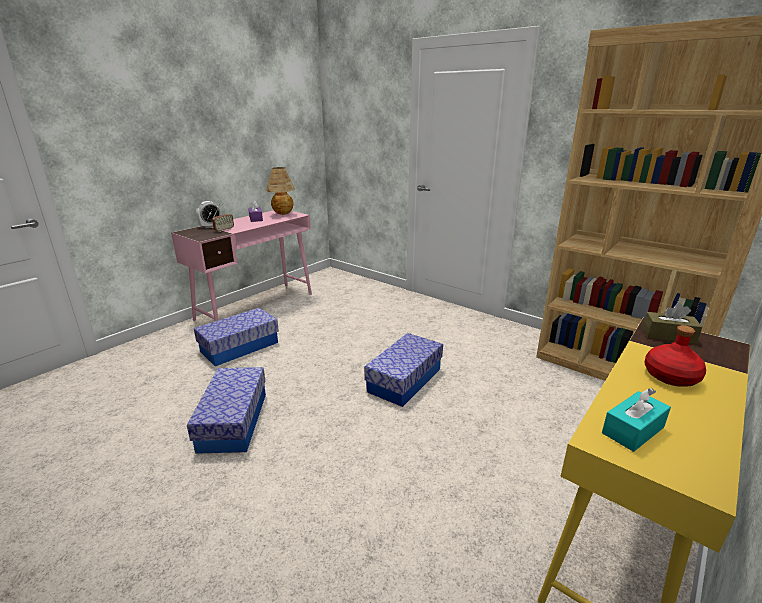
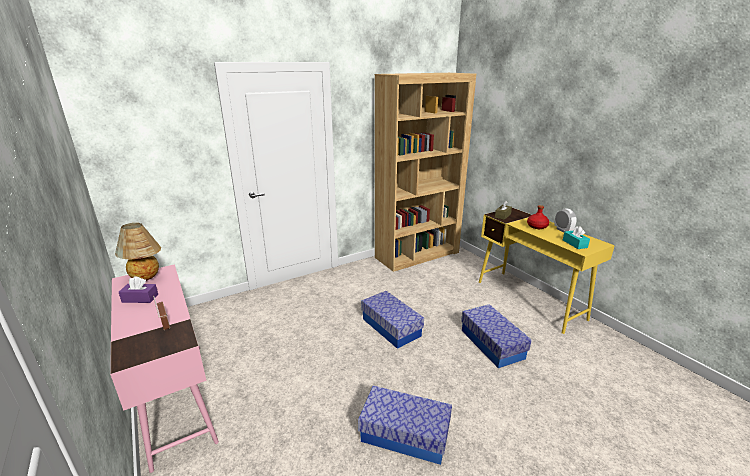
camera: 70 degrees left, 0 degrees up
(210, 226) = (128, 335): alarm clock -> alarm clock (563, 230)
(239, 347) = (270, 422): storage box -> storage box (492, 344)

